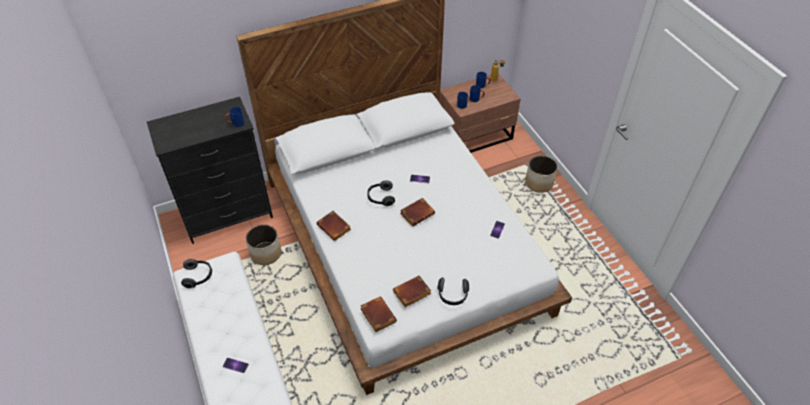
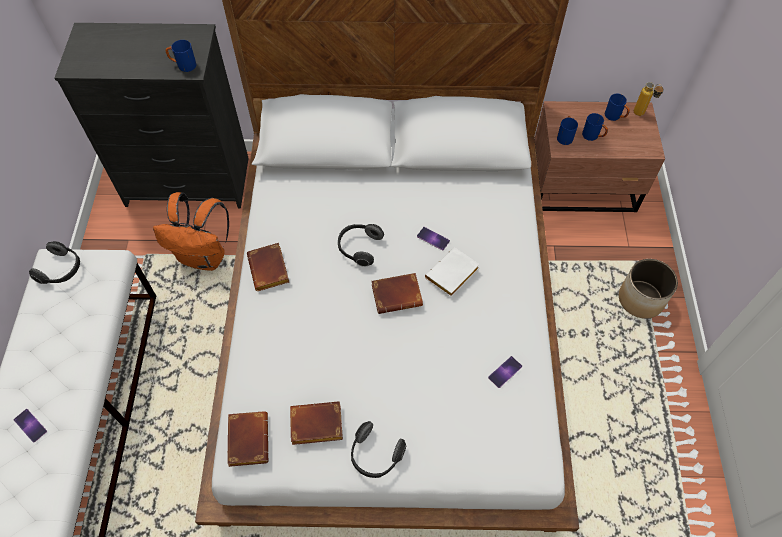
camera: 25 degrees right, 10 degrees up
(266, 253) = (205, 257): planter -> orange backpack
(442, 193) = (452, 276): none -> white book

